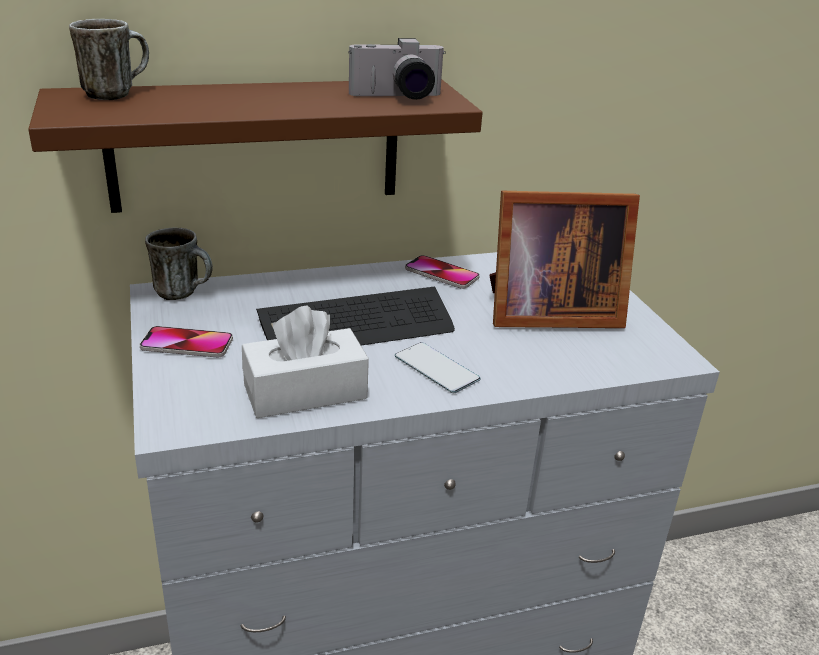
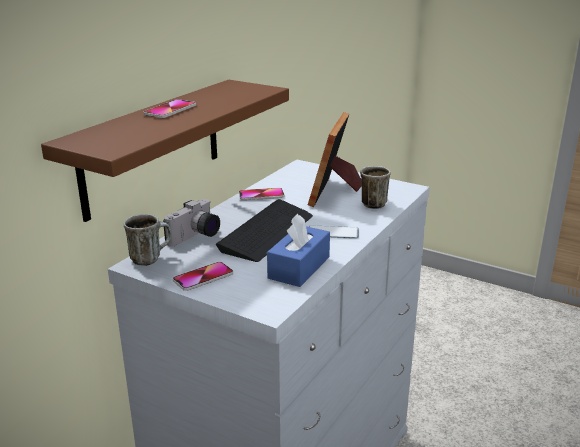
camera: 40 degrees left, 5 degrees down
(116, 94) = (98, 132): mug -> mug (372, 203)
(256, 93) = (170, 110): none -> phone
(305, 392) = (299, 267): white tissue box -> blue tissue box
(397, 97) = (239, 92): camera -> camera (196, 237)
(547, 313) = (335, 192): picture frame -> picture frame turned 150 degrees clockwise

